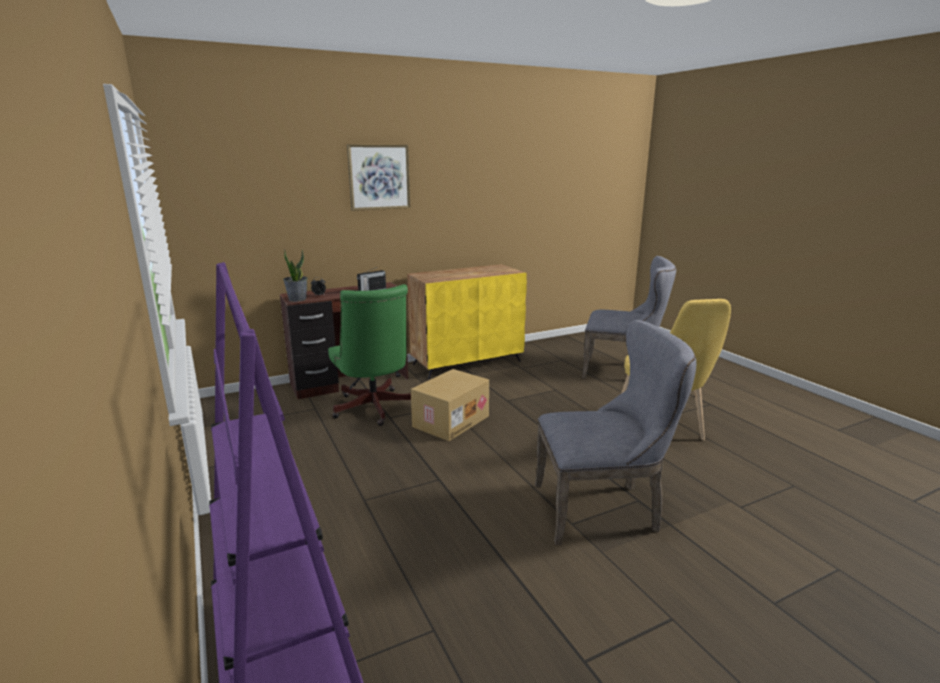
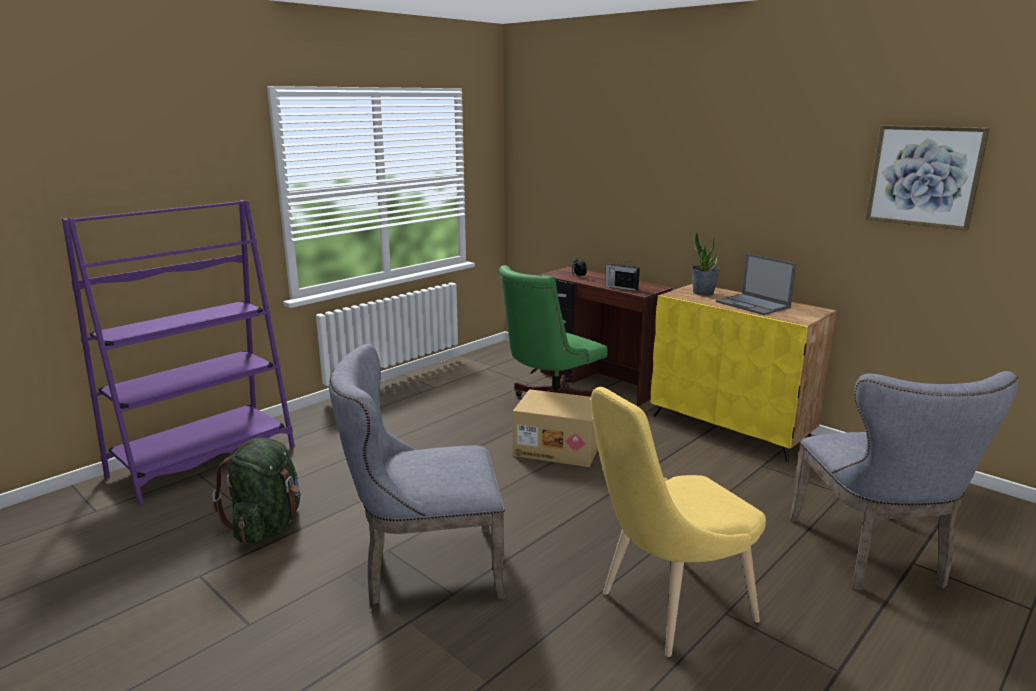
camera: 70 degrees right, 0 degrees up
(297, 299) = (557, 274): potted plant -> potted plant (703, 293)
(379, 177) = (680, 157): picture -> picture (924, 176)
(475, 272) = (753, 305): none -> laptop
(499, 601) = (267, 526): none -> green backpack
(603, 509) = (423, 568): grey chair -> grey chair turned 105 degrees clockwise

